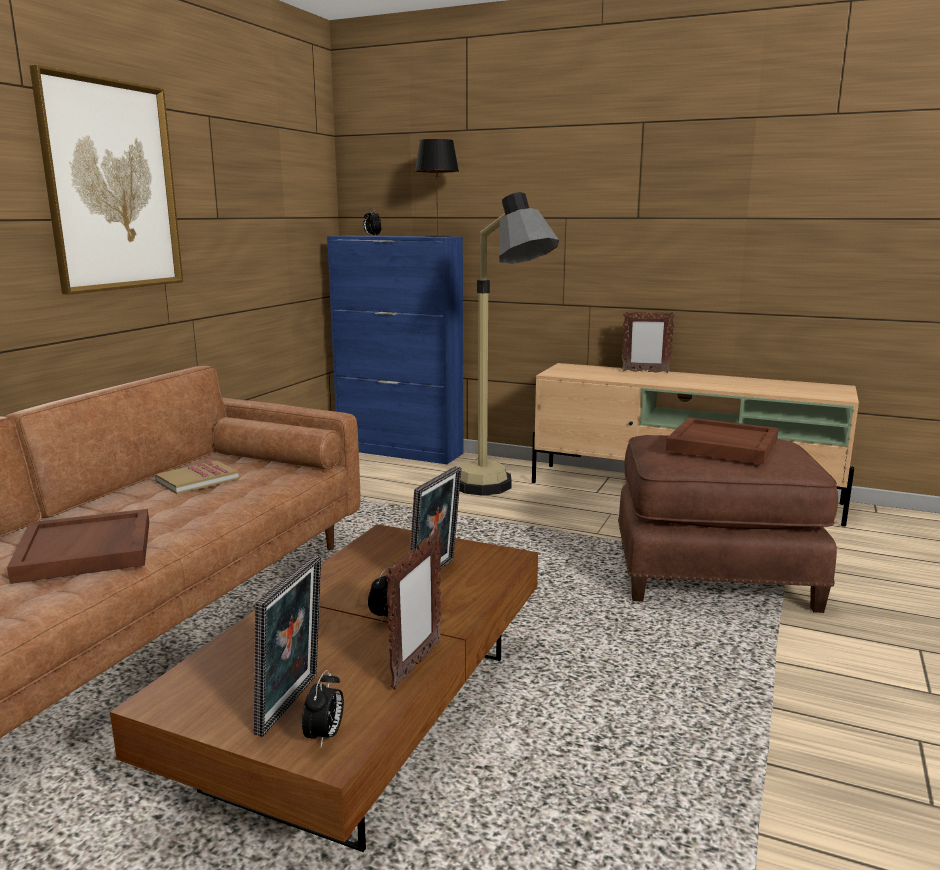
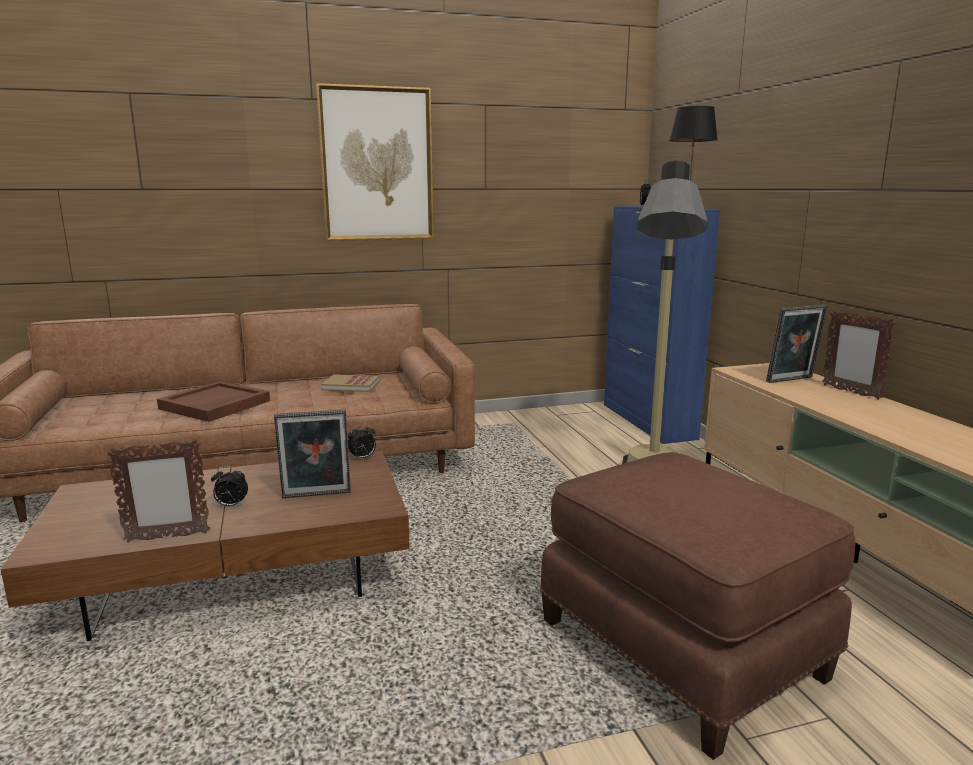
camera: 50 degrees right, 0 degrees up
(293, 705) = (91, 522): picture frame -> picture frame (792, 380)
(325, 736) = (58, 543): alarm clock -> alarm clock (362, 458)
(721, 445) = (699, 487): brown tray -> none

